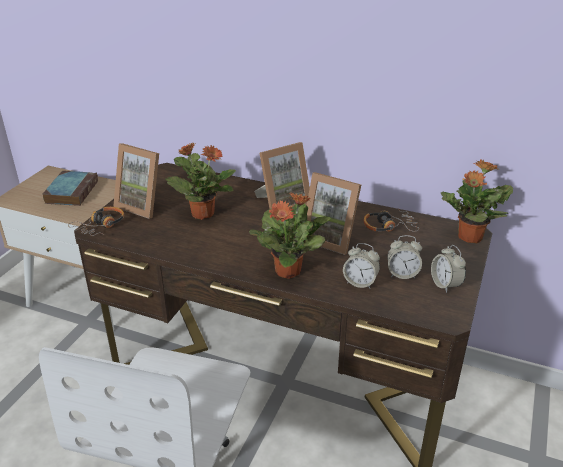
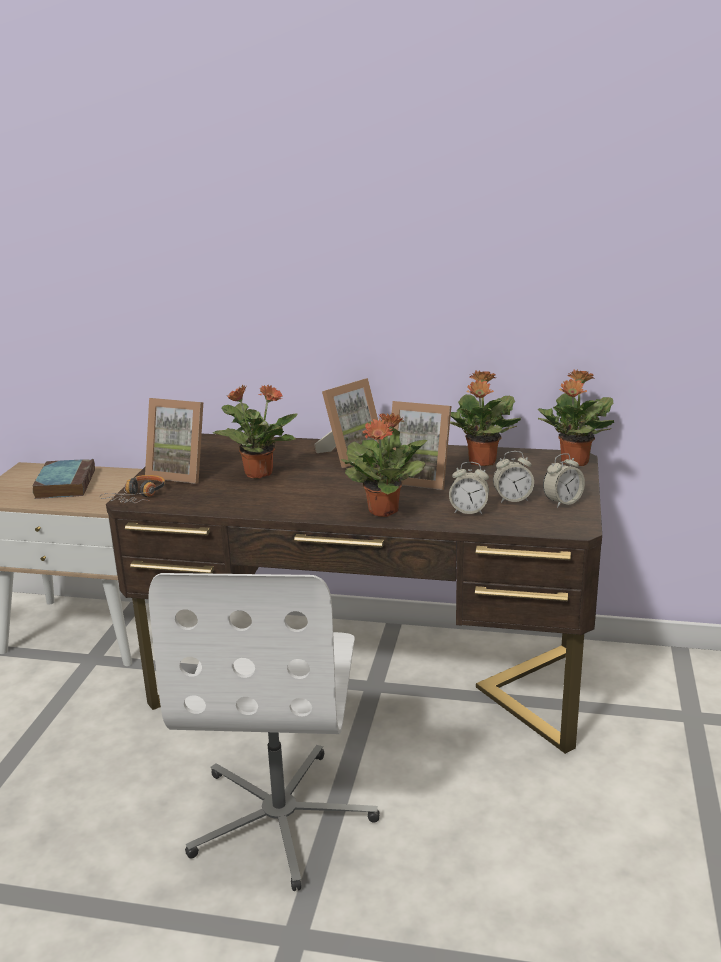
camera: 10 degrees left, 10 degrees down
(389, 226) = (481, 462): headphones -> potted plant
(445, 284) = (562, 502): alarm clock -> alarm clock turned 90 degrees counterclockwise

